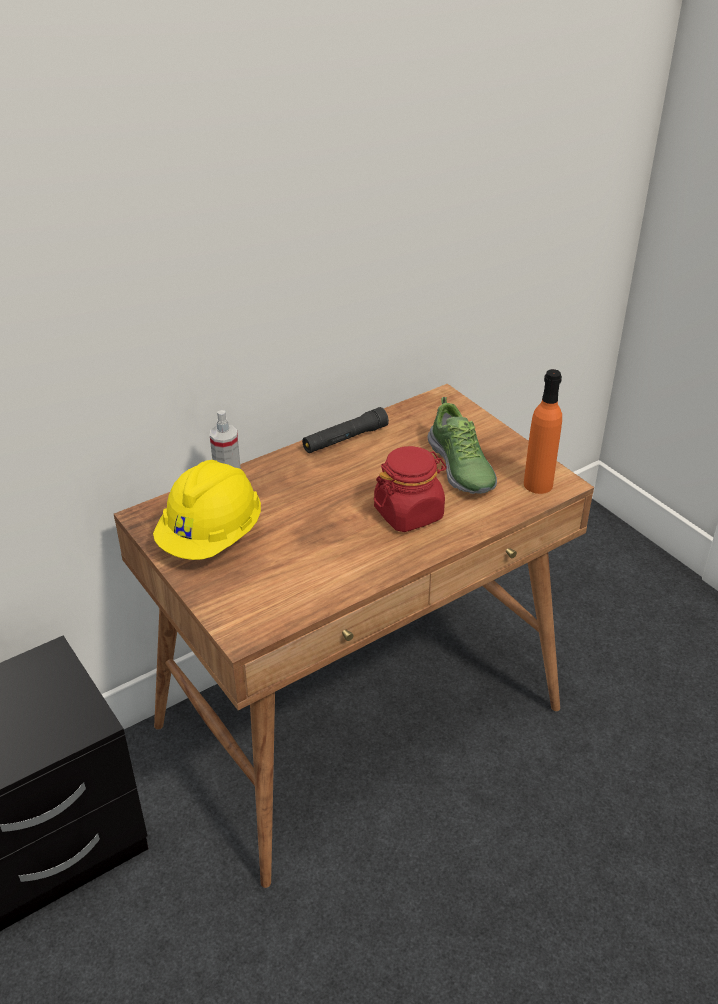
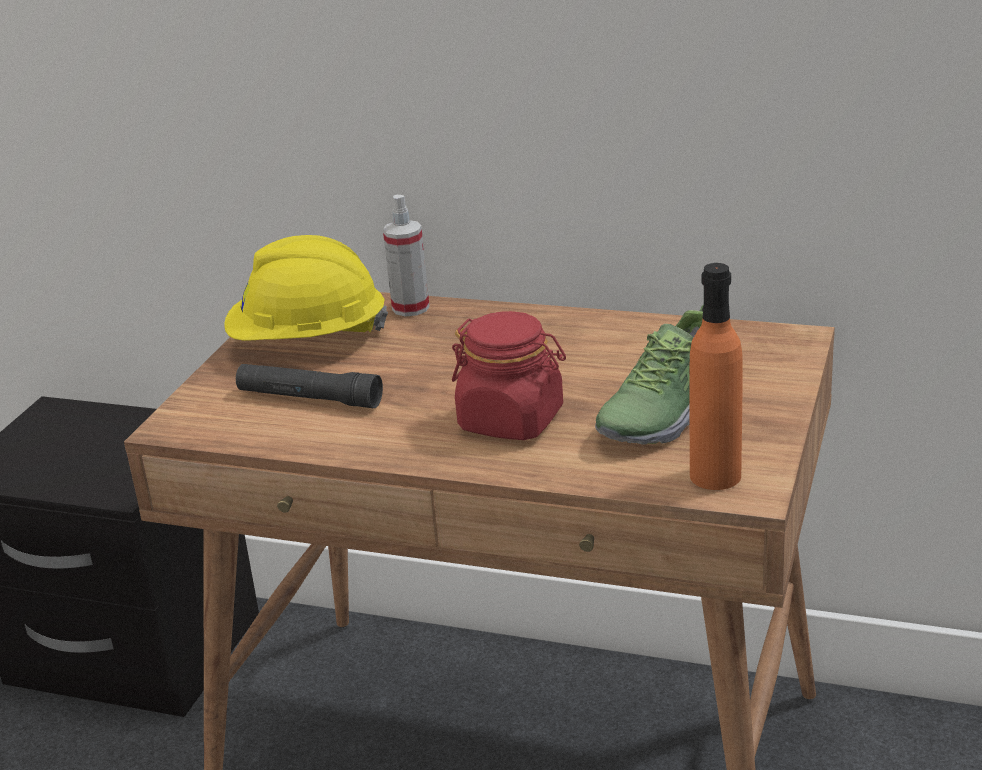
camera: 55 degrees right, 10 degrees down
(345, 439) = (597, 324): black flashlight -> black flashlight (309, 398)

